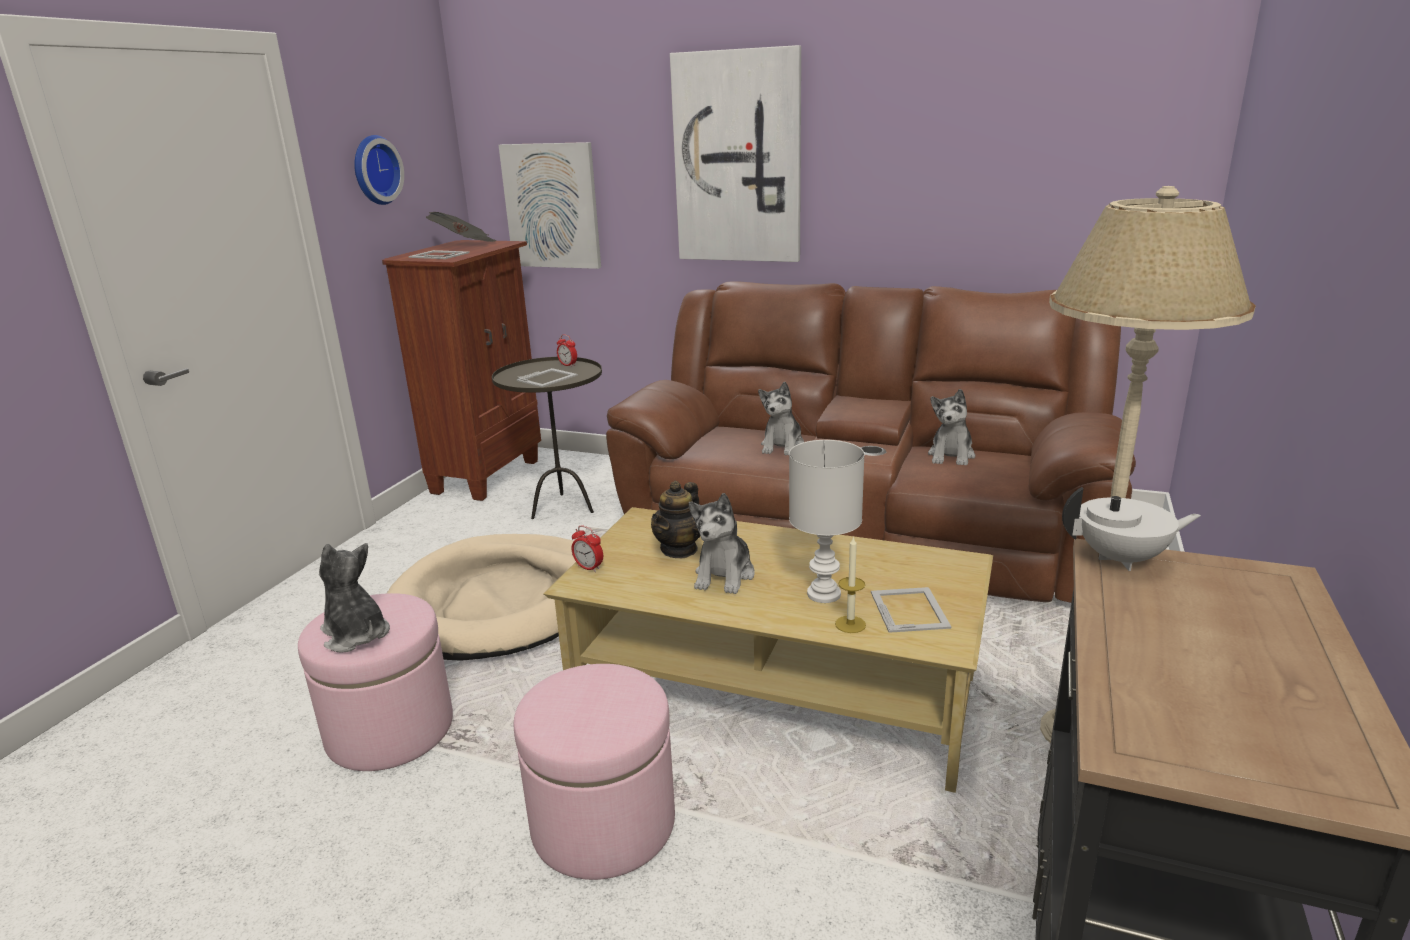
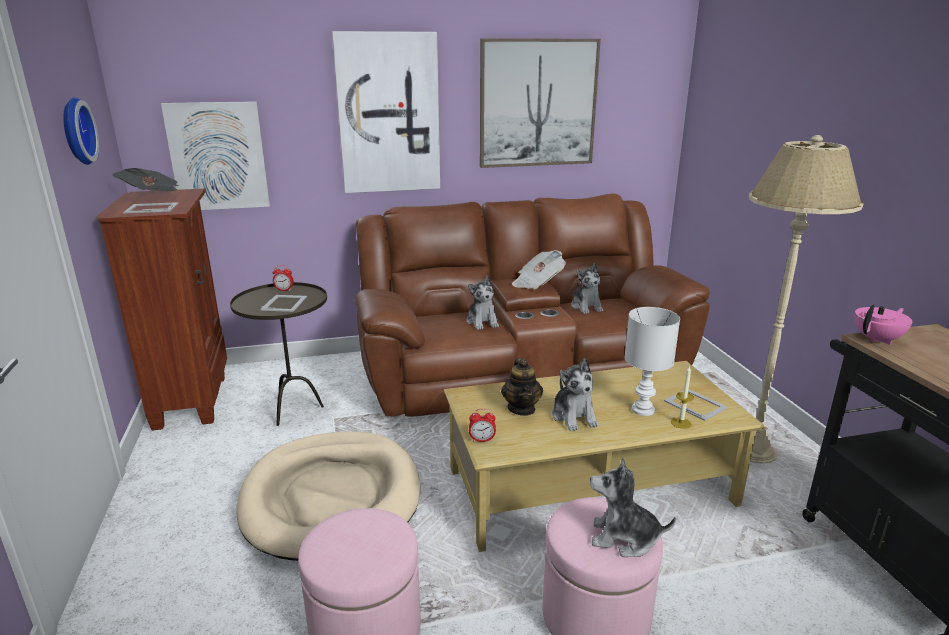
camera: 35 degrees left, 0 degrees up
(356, 635) = (365, 556): plush toy -> plush toy (624, 538)
(886, 408) = (537, 283): none -> newspaper
(950, 145) = (538, 103): none -> picture
(1122, 559) = (877, 340): white teapot -> pink teapot

